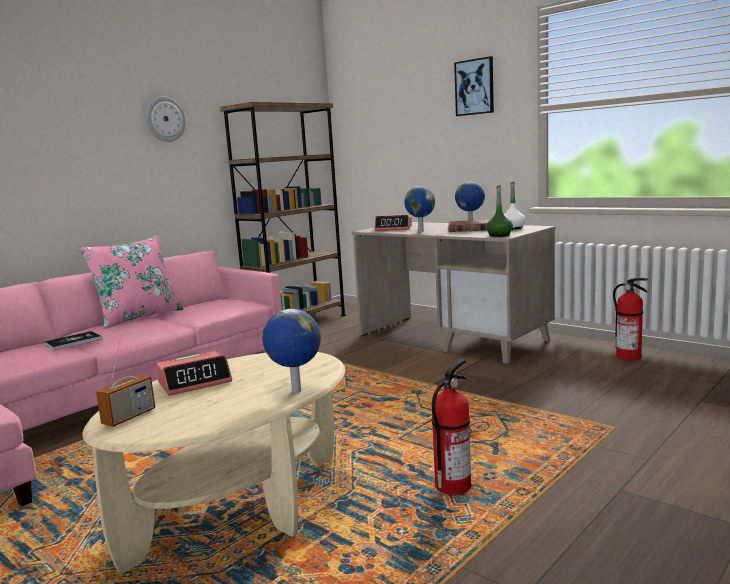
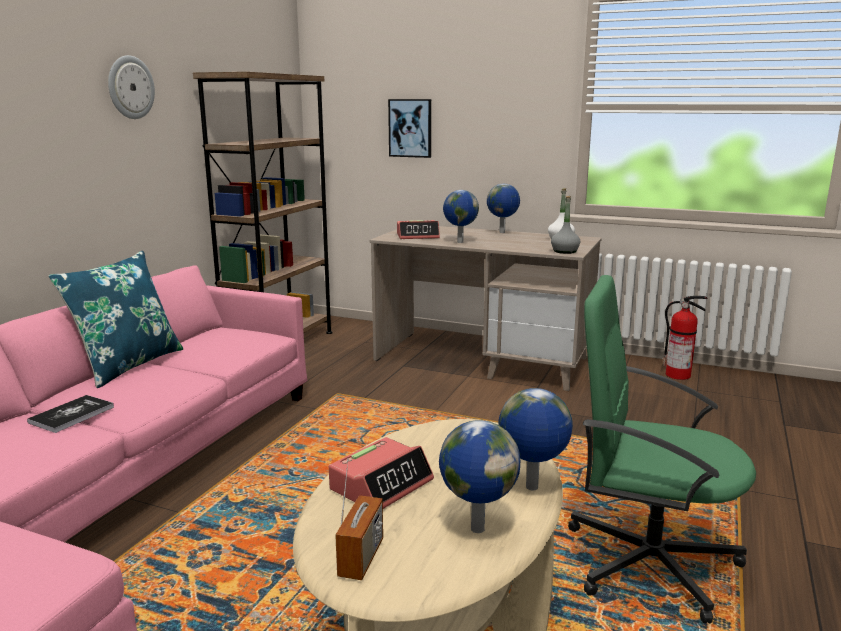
camera: 20 degrees left, 5 degrees up
(138, 317) = (128, 365): pink pillow -> blue pillow
(224, 409) = (476, 528): none -> globe
(453, 486) = (647, 561): fire extinguisher -> green office chair
(470, 229) = (514, 240): brown book -> none
(474, 87) = (504, 73): picture -> picture (410, 128)
(499, 235) = (564, 251): green bottle -> grey bottle

